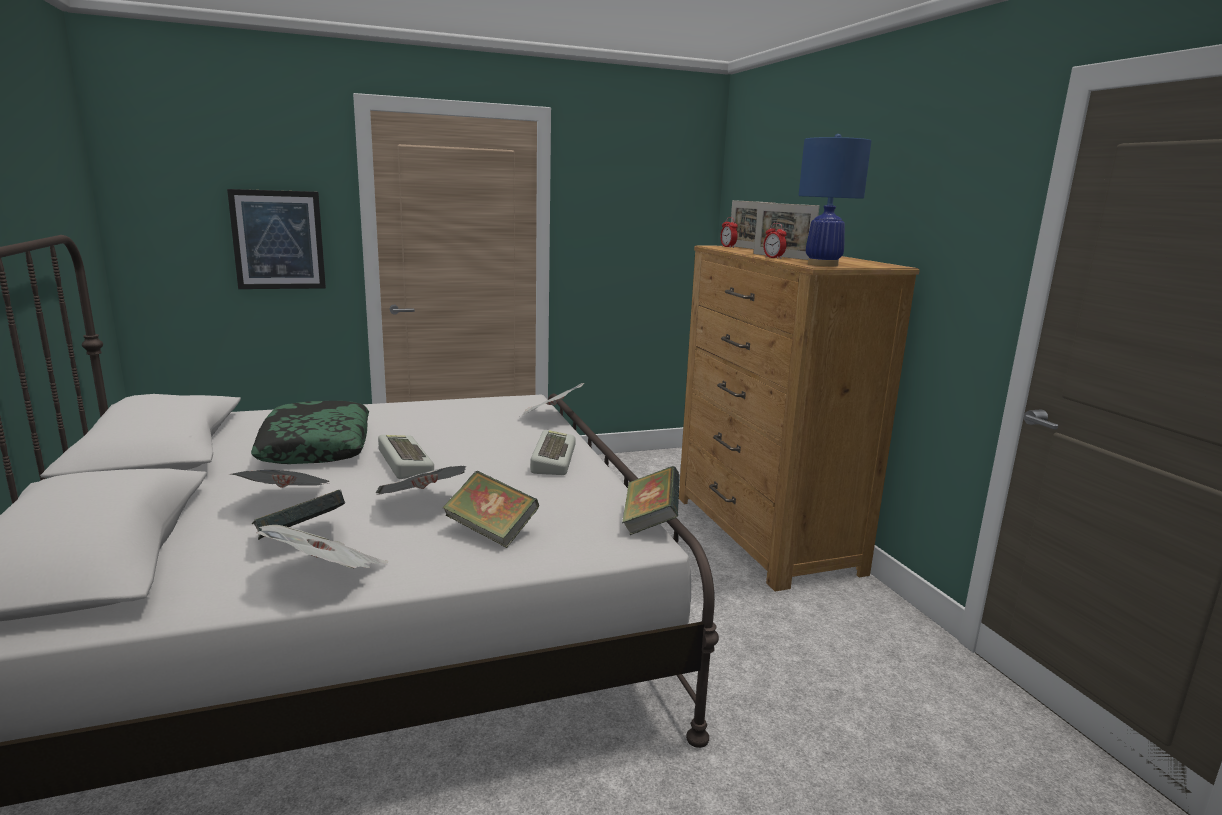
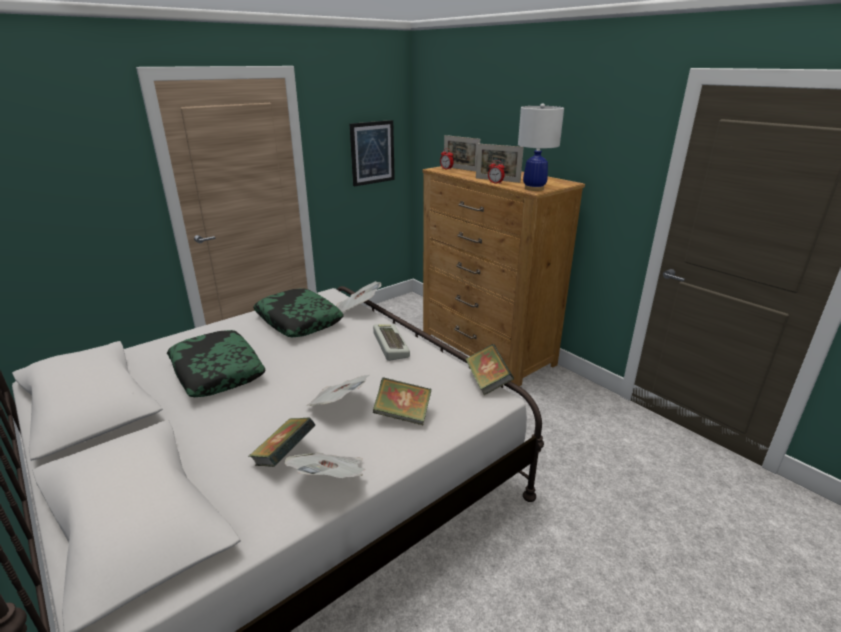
camera: 20 degrees left, 10 degrees up
(278, 240) = (94, 199): picture -> picture (372, 153)
(287, 502) = (244, 427): newspaper -> none
(403, 462) = (294, 371): keyboard -> none
(462, 417) = (298, 321): none -> pillow
(822, 264) = (534, 188): blue table lamp -> white table lamp

